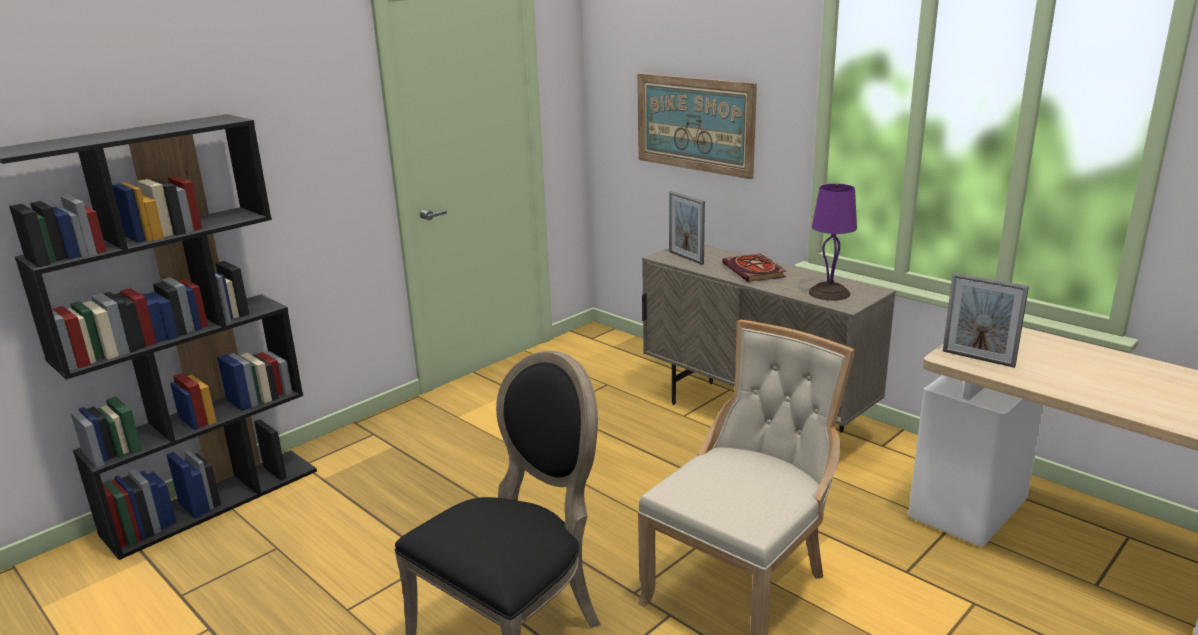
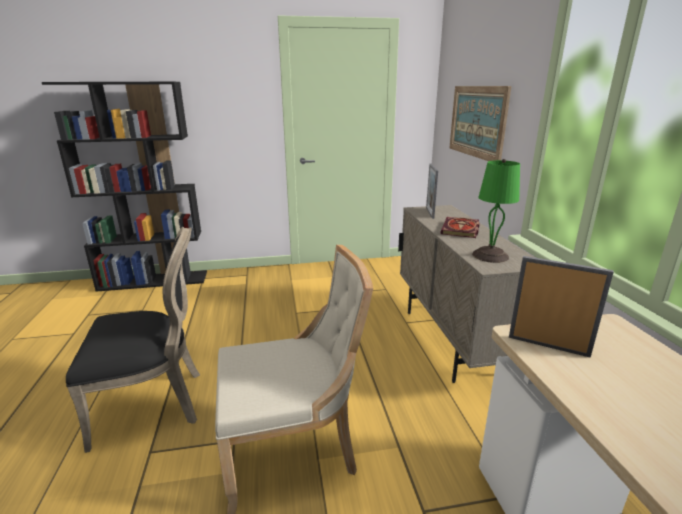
camera: 35 degrees right, 0 degrees up
(828, 293) = (489, 255): purple table lamp -> green table lamp
(978, 358) = (548, 346): picture frame -> picture frame turned 135 degrees clockwise

